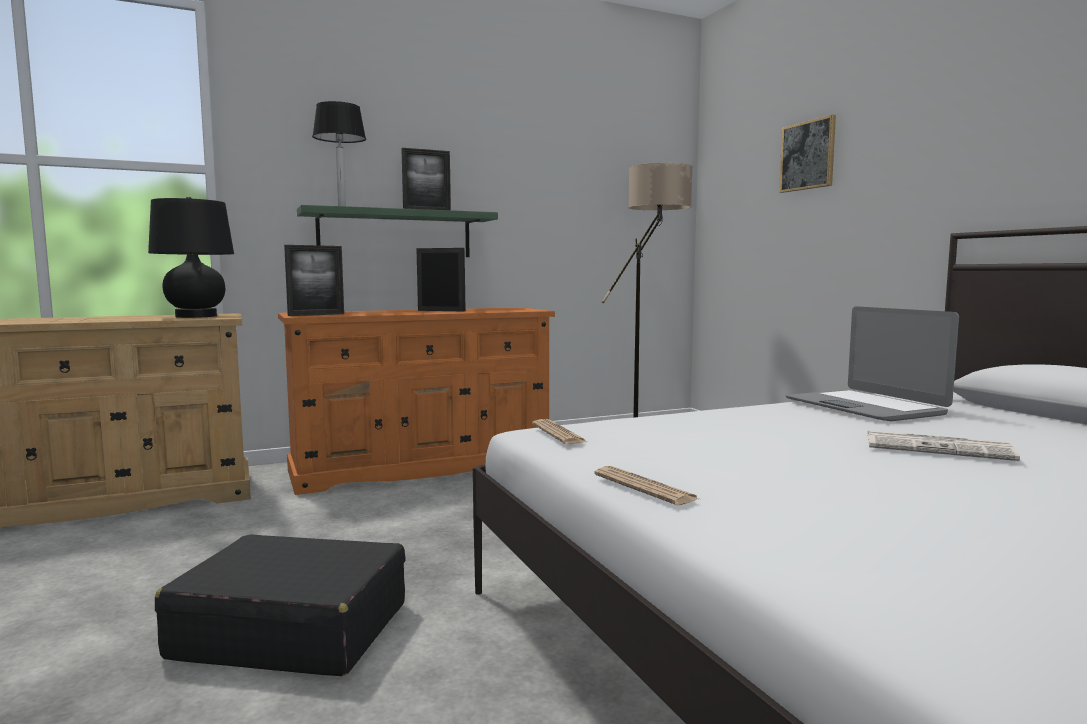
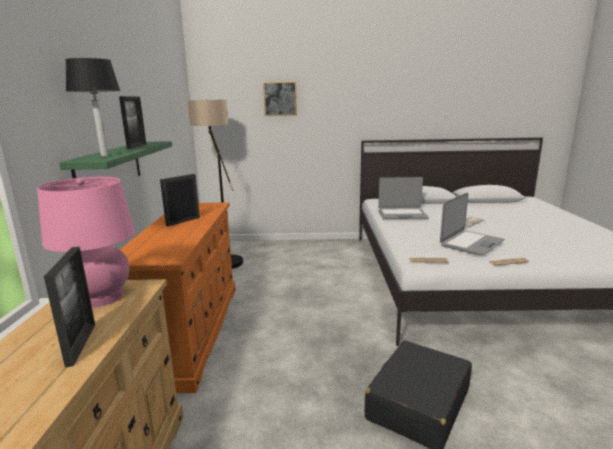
camera: 65 degrees left, 10 degrees up
(196, 316) = (102, 297): black table lamp -> pink table lamp
(316, 315) = (166, 254): picture frame -> picture frame (81, 344)
(733, 452) = (471, 243): none -> laptop

